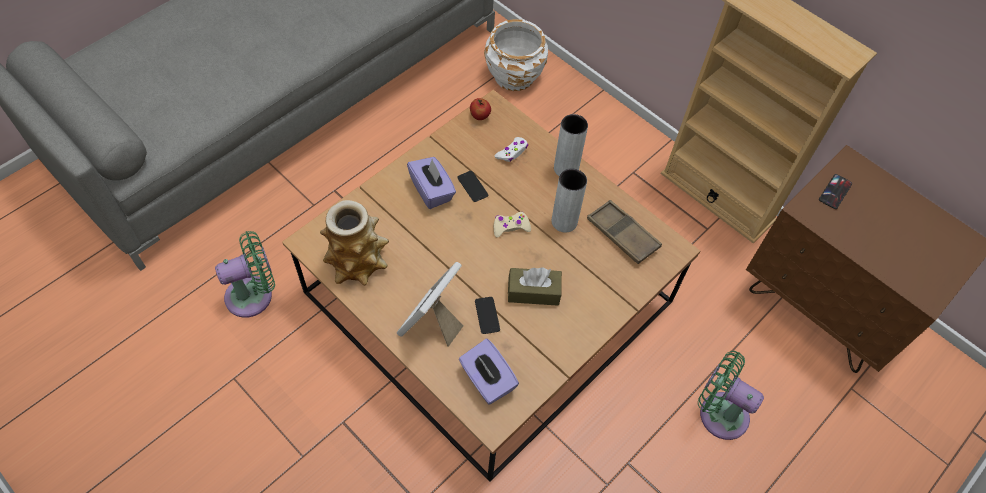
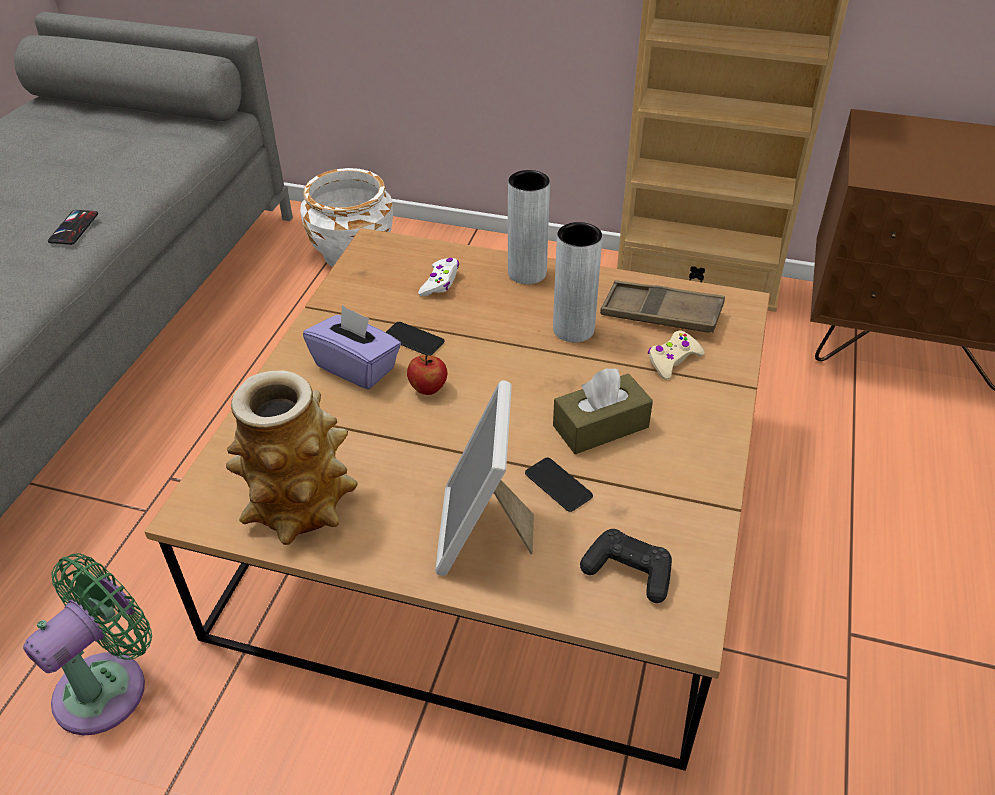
camera: 25 degrees left, 15 degrees down
(480, 116) = (364, 260): apple -> apple (428, 389)
(487, 380) = (628, 572): purple tissue box -> black game controller
(510, 227) = (505, 364): beige game controller -> beige game controller (672, 360)
(719, 412) = (901, 510): green fan -> none
(835, 192) = (886, 150): phone -> phone (74, 228)

